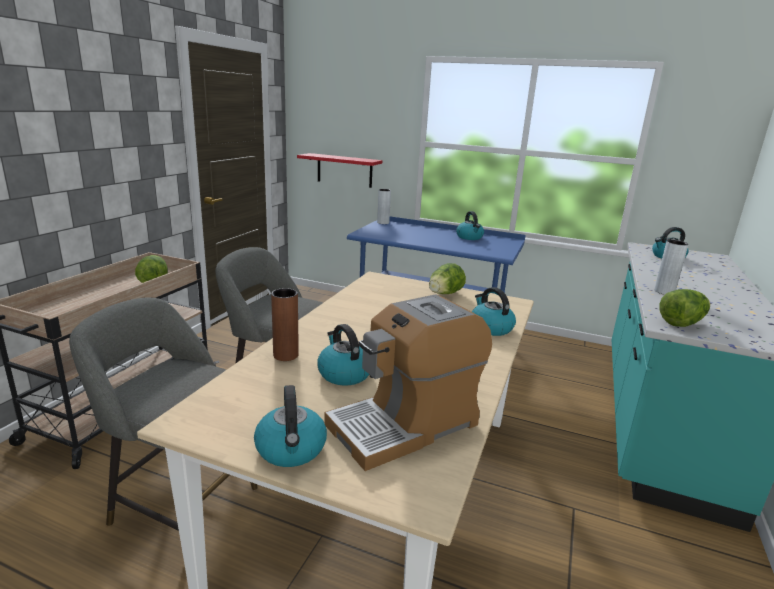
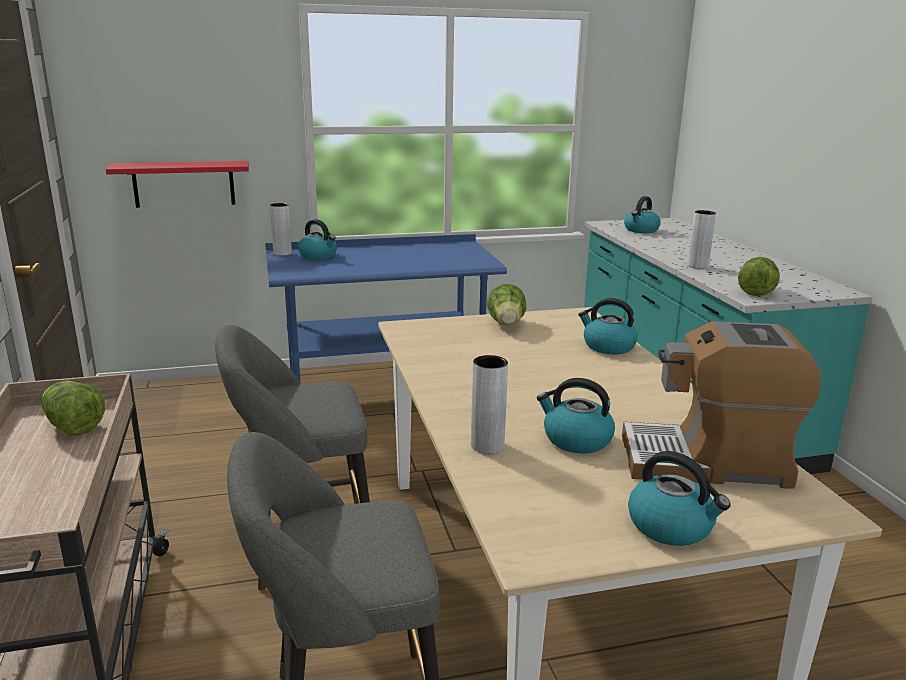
camera: 35 degrees left, 0 degrees up
(285, 355) = (487, 445): brown vase -> grey vase
(405, 424) = (707, 461): coffee machine -> coffee machine turned 75 degrees clockwise
(469, 237) = (417, 250): kettle -> kettle (319, 256)

